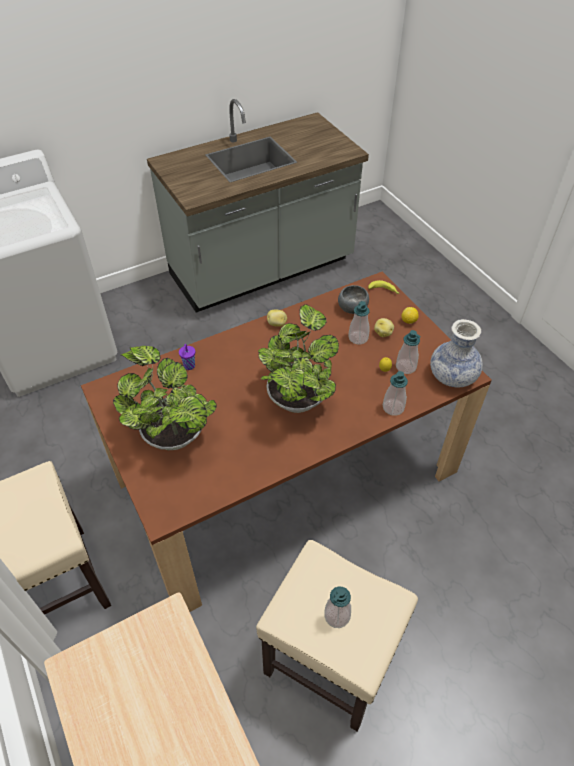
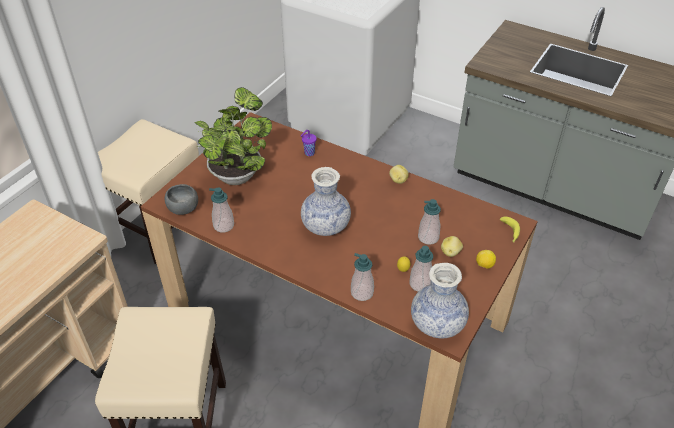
camera: 60 degrees right, 5 degrees down
(297, 397) = (326, 226): potted plant -> vase
(337, 615) = (151, 351): soap dispenser -> soap dispenser (223, 226)
(353, 309) = (462, 220): grey bowl -> grey bowl (183, 209)

